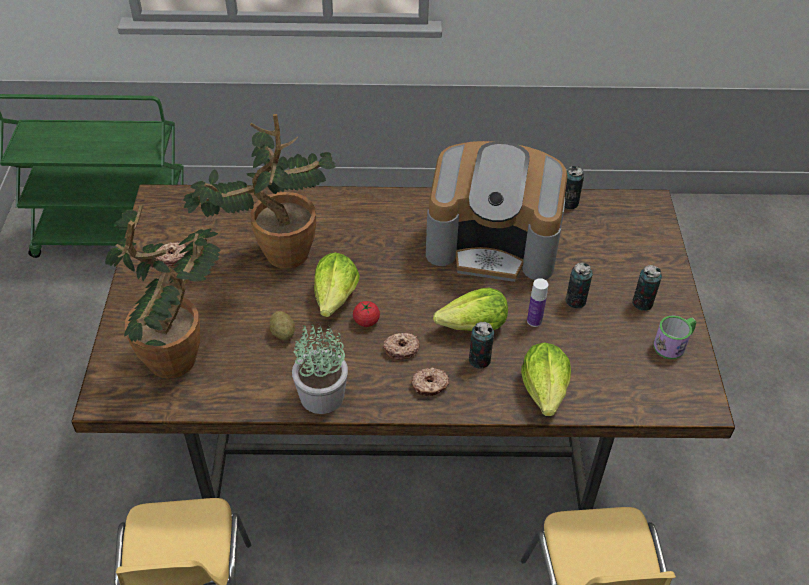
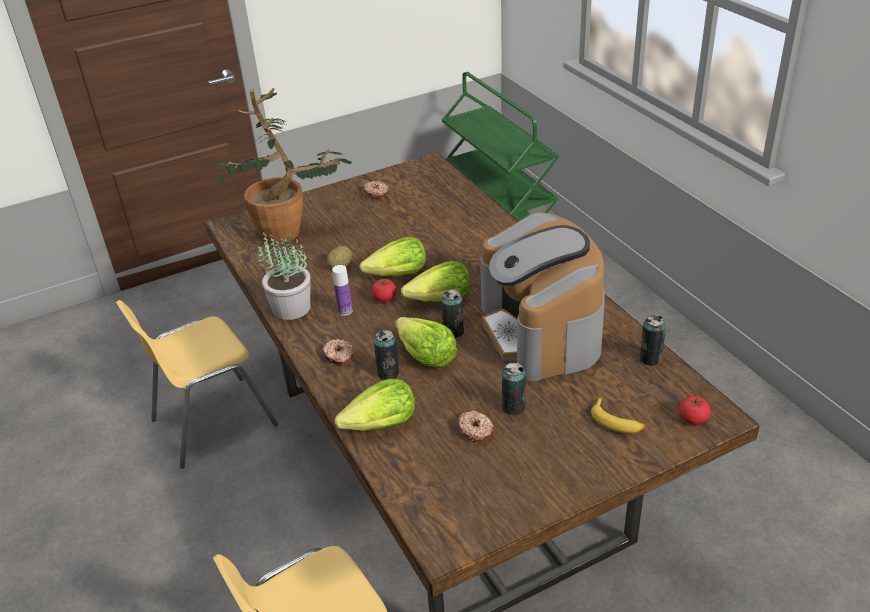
camera: 65 degrees right, 10 degrees down
(275, 253) = (421, 230): potted plant -> none
(400, 285) = (440, 300): none -> lettuce
(401, 349) = (368, 327): donut -> donut (475, 430)
(534, 321) = (463, 390): bottle -> bottle (345, 311)
(626, 253) = (617, 421): none -> banana
(642, 303) = (553, 456): can -> can (453, 332)
(646, 216) = (693, 419): none -> tomato
(673, 344) = (512, 498): mug -> none

